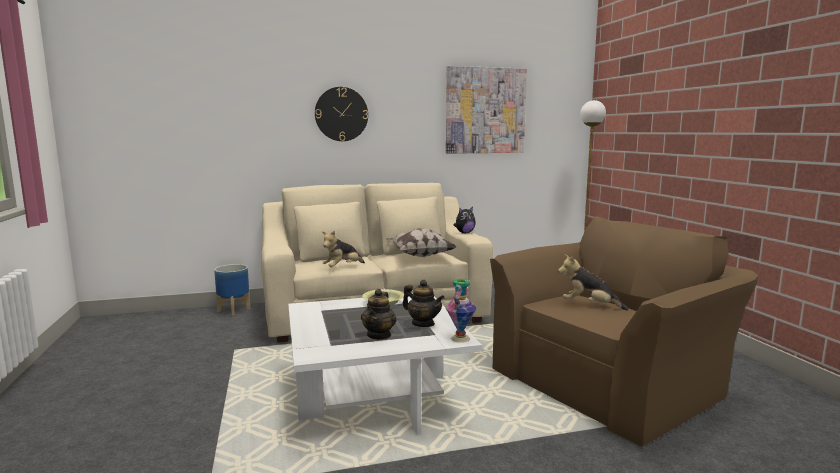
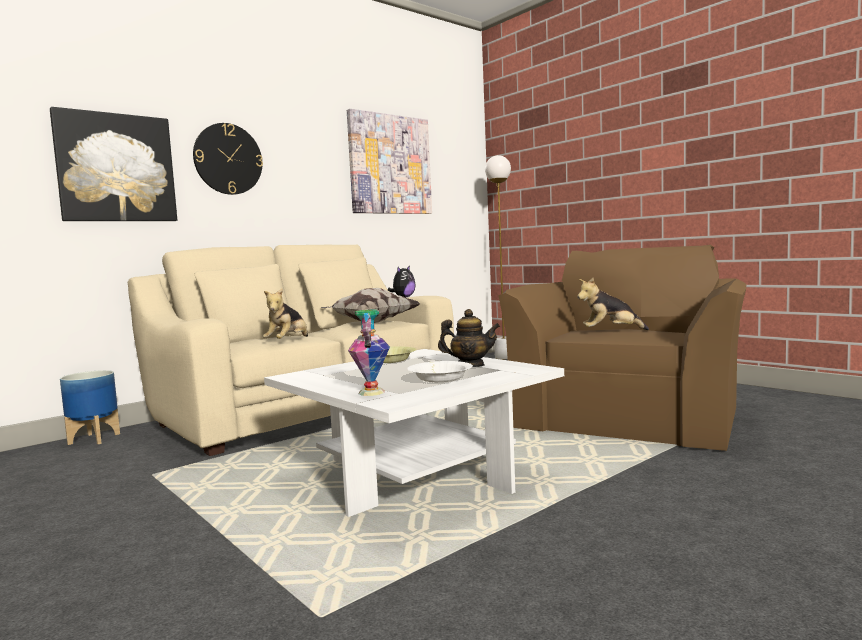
camera: 25 degrees left, 5 degrees down
(259, 125) = (116, 168): none -> picture
(379, 335) = (440, 379): teapot -> white bowl
(460, 338) = (534, 368): vase -> vase (372, 392)

